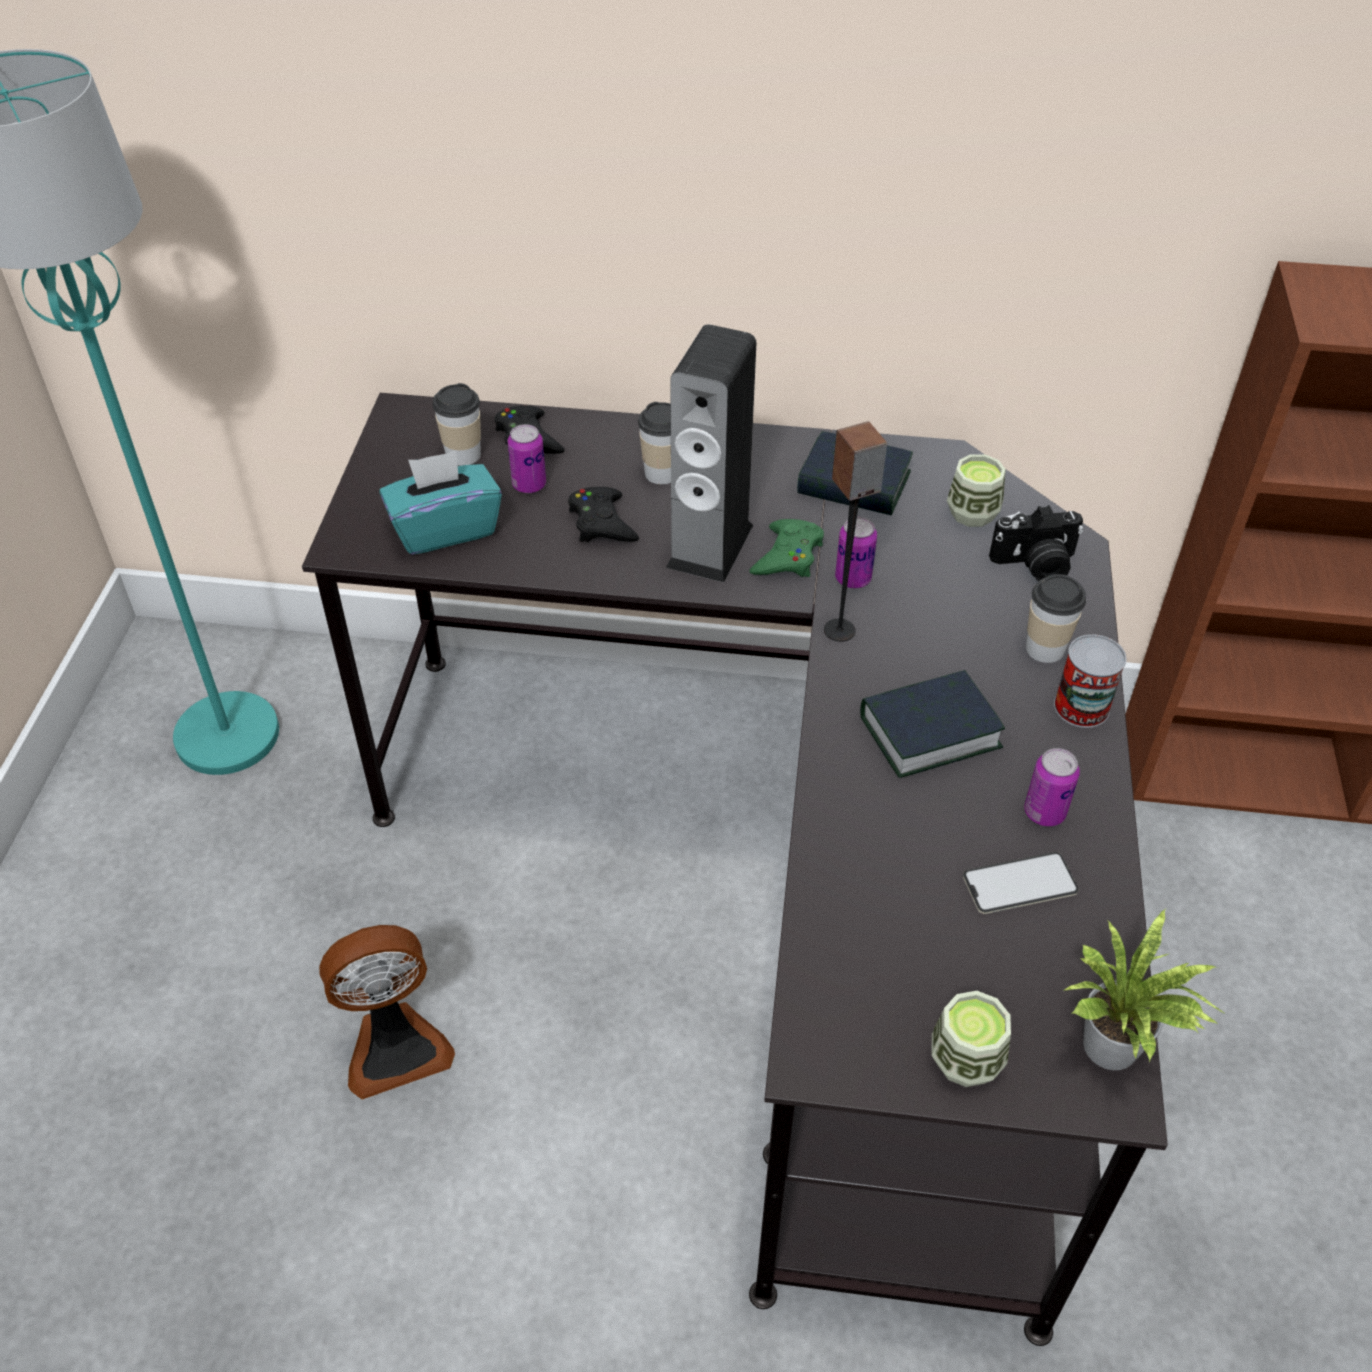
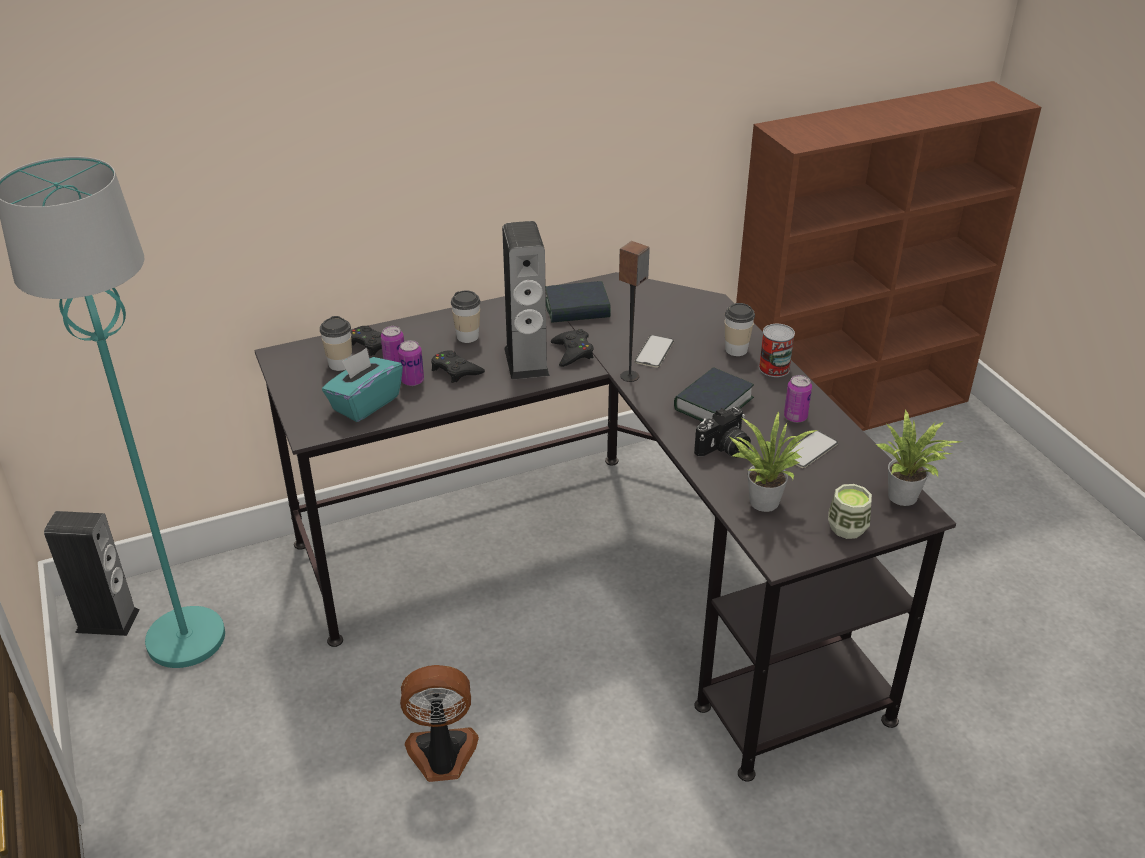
camera: 30 degrees left, 10 degrees down
(165, 672) = (107, 621): none -> speaker
(395, 1046) = (442, 756): fan -> fan turned 135 degrees counterclockwise
(788, 556) = (572, 352): green game controller -> black game controller
(853, 578) = (615, 351): can -> can (412, 381)
(869, 939) = (762, 499): none -> potted plant
(911, 601) = (654, 351): none -> phone
(972, 513) = (649, 303): cup -> none
(1035, 565) = (700, 316): camera -> camera (724, 449)

